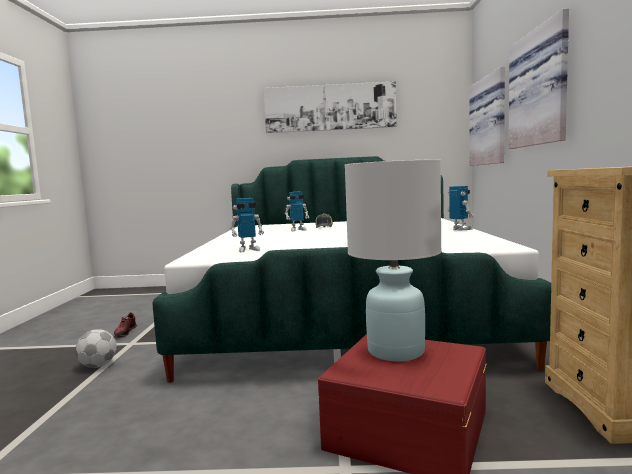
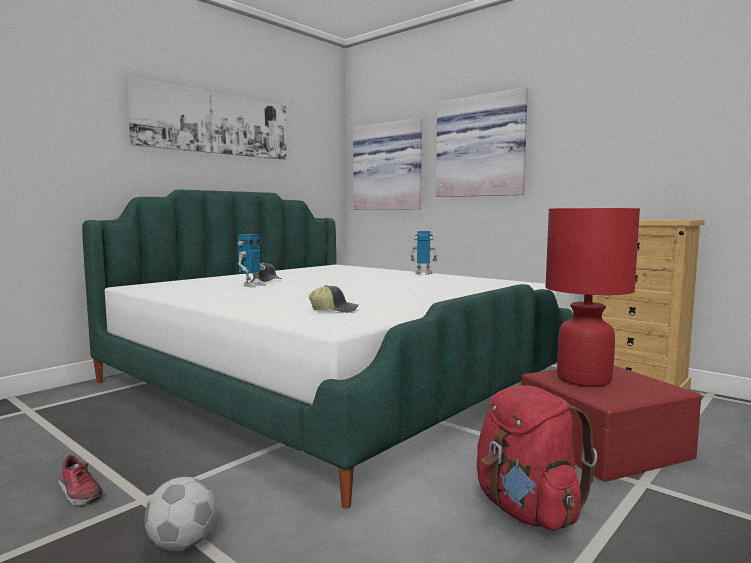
camera: 50 degrees left, 0 degrees up
(226, 432) = (527, 510): none -> red backpack
(248, 250) = (335, 310): toy robot -> cap
(395, 351) = (583, 379): white table lamp -> red table lamp

